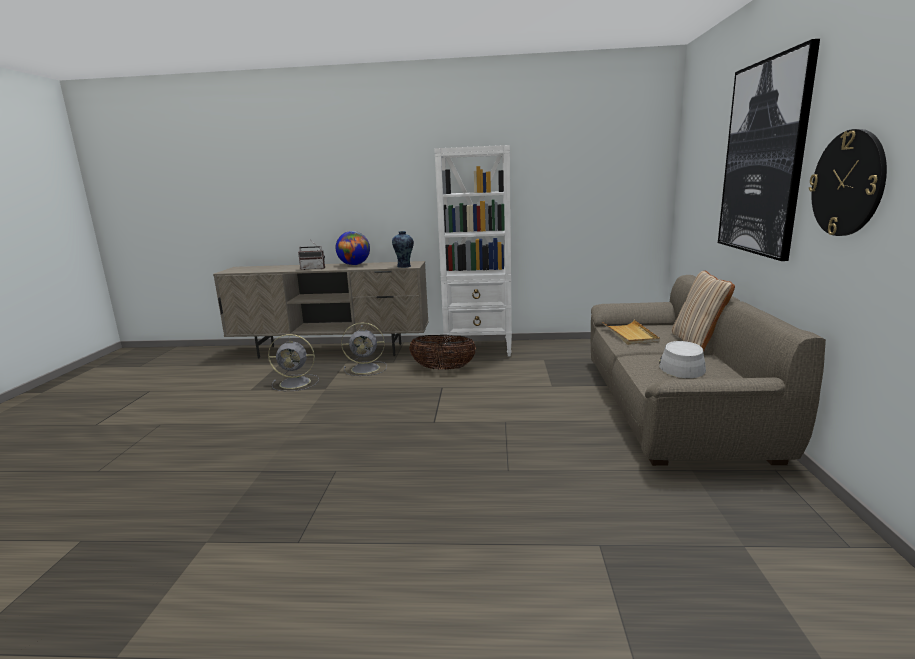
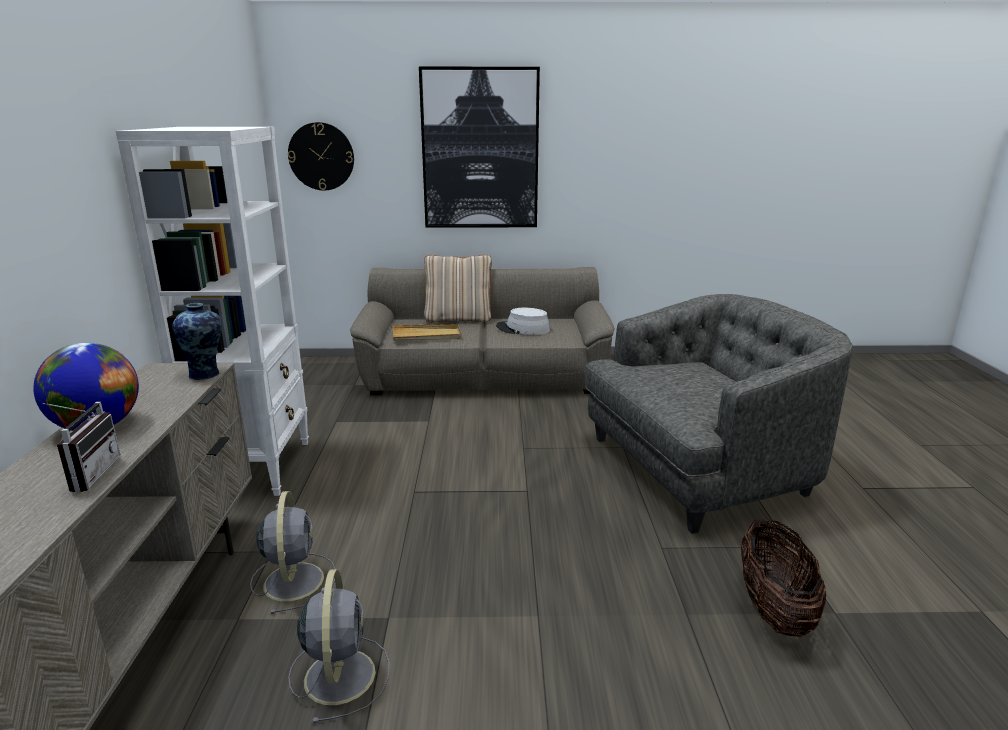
camera: 95 degrees left, 5 degrees up
(443, 369) = (336, 494): basket -> basket (773, 609)
(457, 512) = (697, 468): none -> grey armchair
(847, 183) = (589, 169): wall clock -> wall clock (321, 156)

